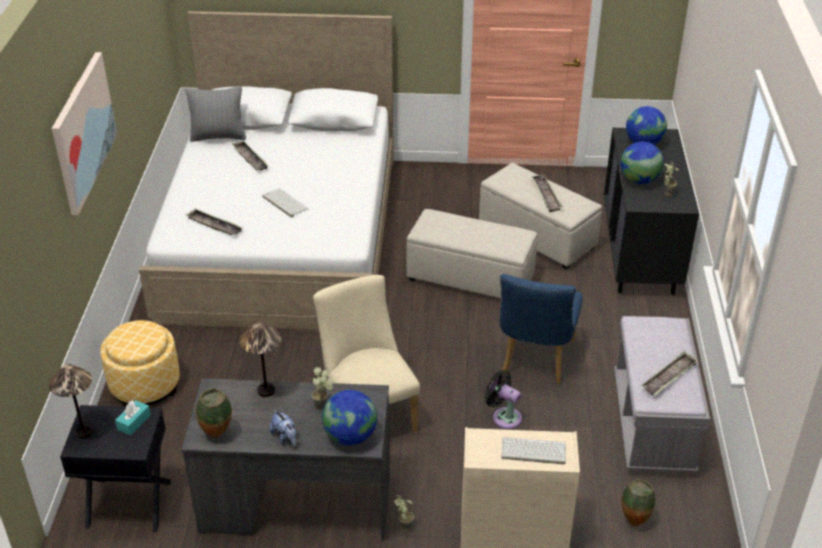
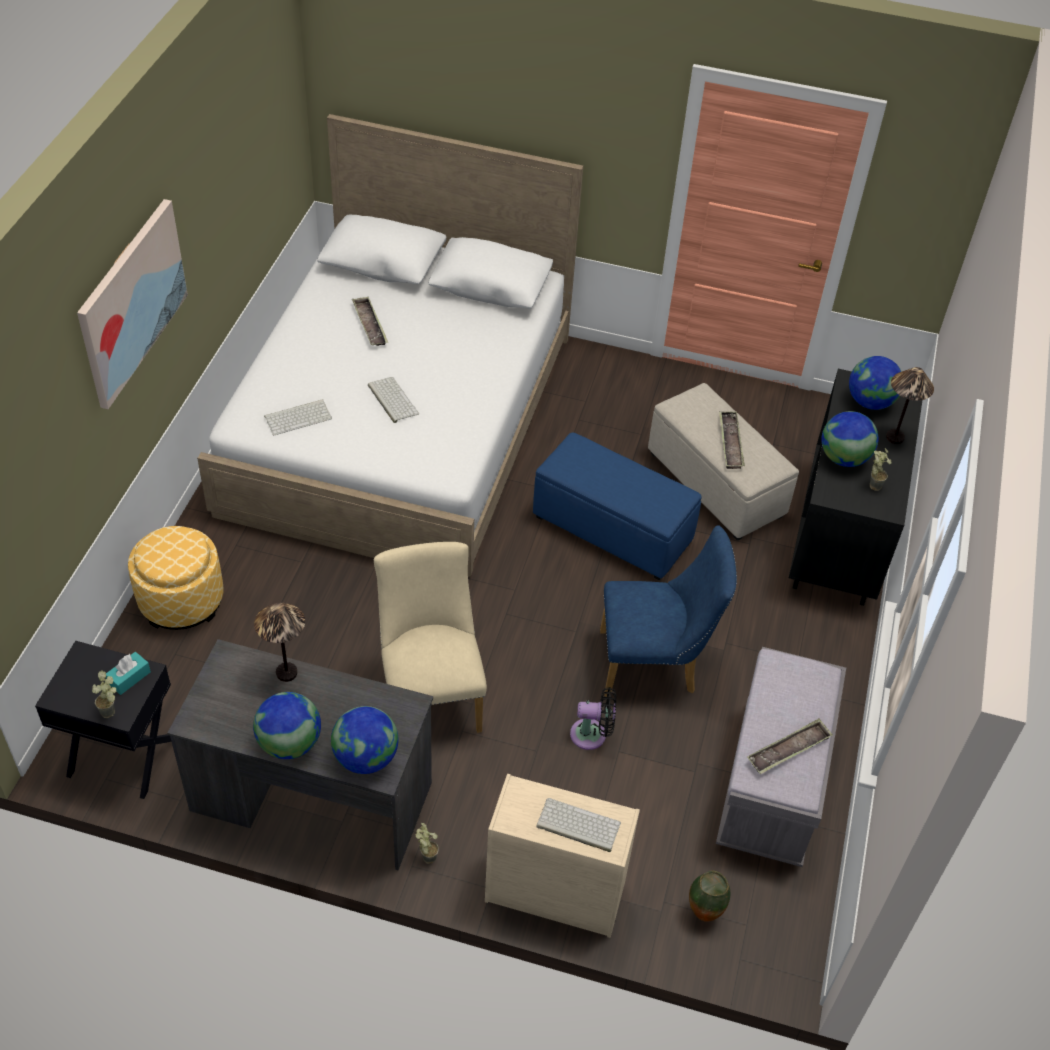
camera: 10 degrees right, 10 degrees up
(83, 432) = (69, 678): table lamp -> table lamp (894, 437)
(214, 225) = (298, 417): tray -> keyboard
(217, 434) = (213, 720): vase -> none
(218, 137) = (340, 284): grey pillow -> none
(285, 438) = (289, 743): plush toy -> globe
(324, 406) = (348, 709): potted plant -> potted plant (112, 713)
(471, 278) = (613, 530): beige ottoman -> blue ottoman
(504, 416) = (592, 735): black fan -> black fan turned 135 degrees clockwise
(535, 360) = (655, 664): blue chair -> blue chair turned 120 degrees counterclockwise

